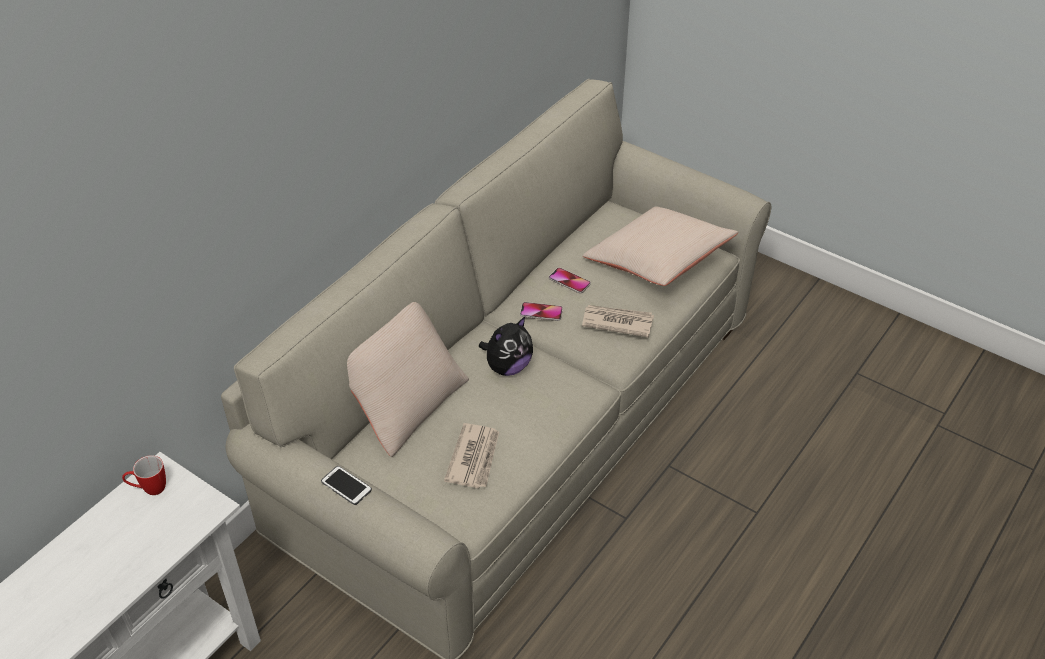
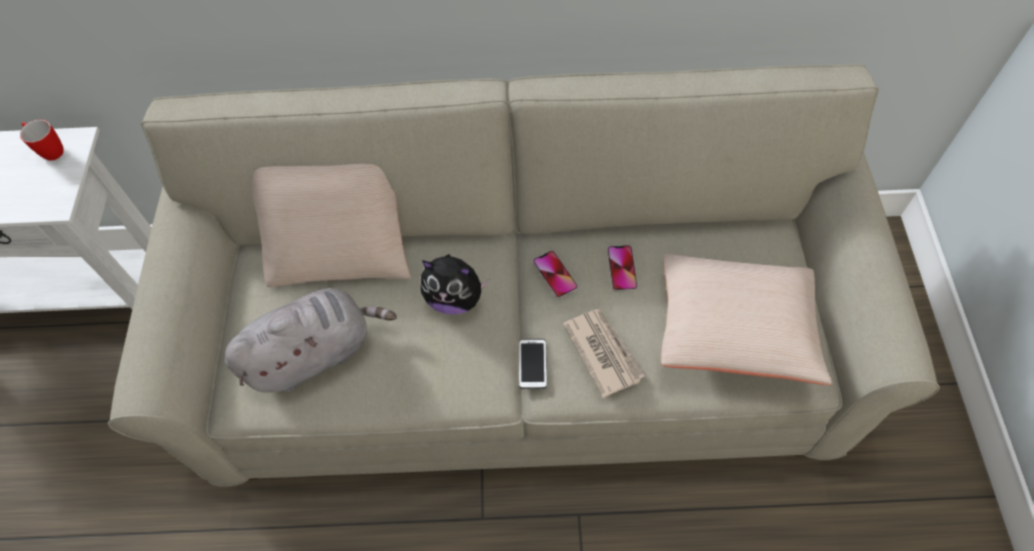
camera: 55 degrees right, 15 degrees up
(346, 486) = (161, 280): phone -> phone (532, 364)
(474, 458) = (315, 353): newspaper -> grey plush toy

